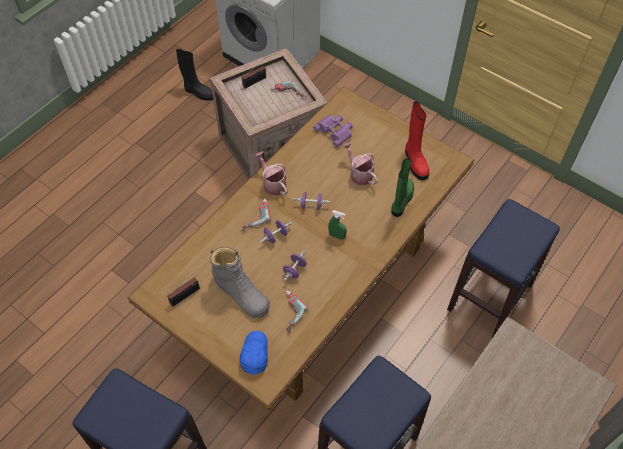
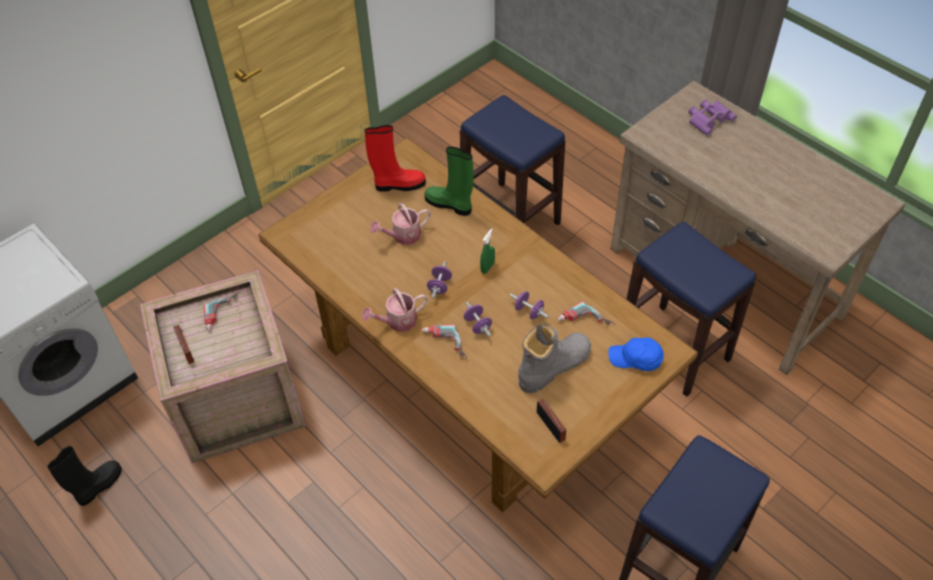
camera: 80 degrees left, 5 degrees down
(335, 131) = (331, 250): purple binoculars -> purple binoculars (708, 119)

